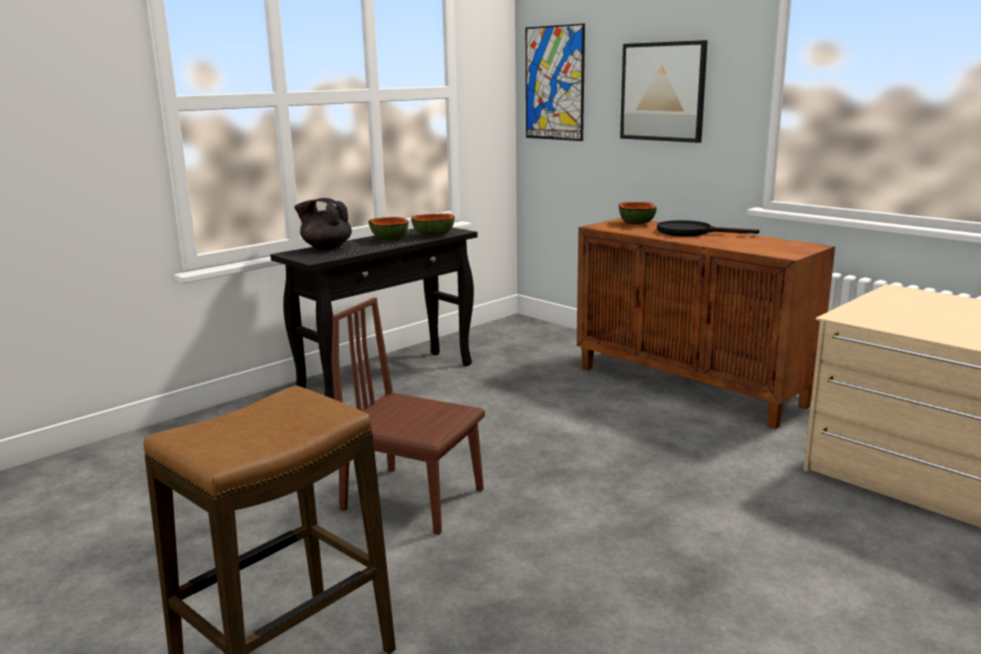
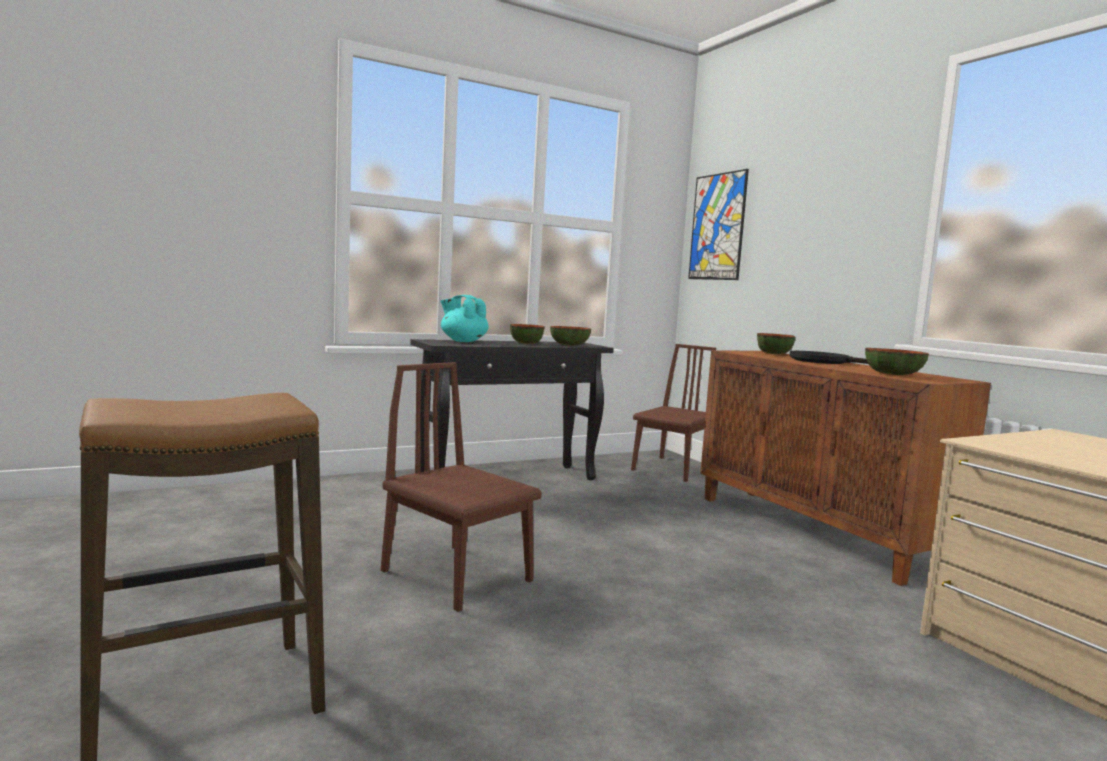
camera: 15 degrees right, 10 degrees down
(326, 248) = (463, 341): black teapot -> turquoise teapot
(536, 337) = (672, 469): none -> brown chair
(662, 92) = (816, 228): picture -> none
(758, 248) = (893, 374): none -> bowl

